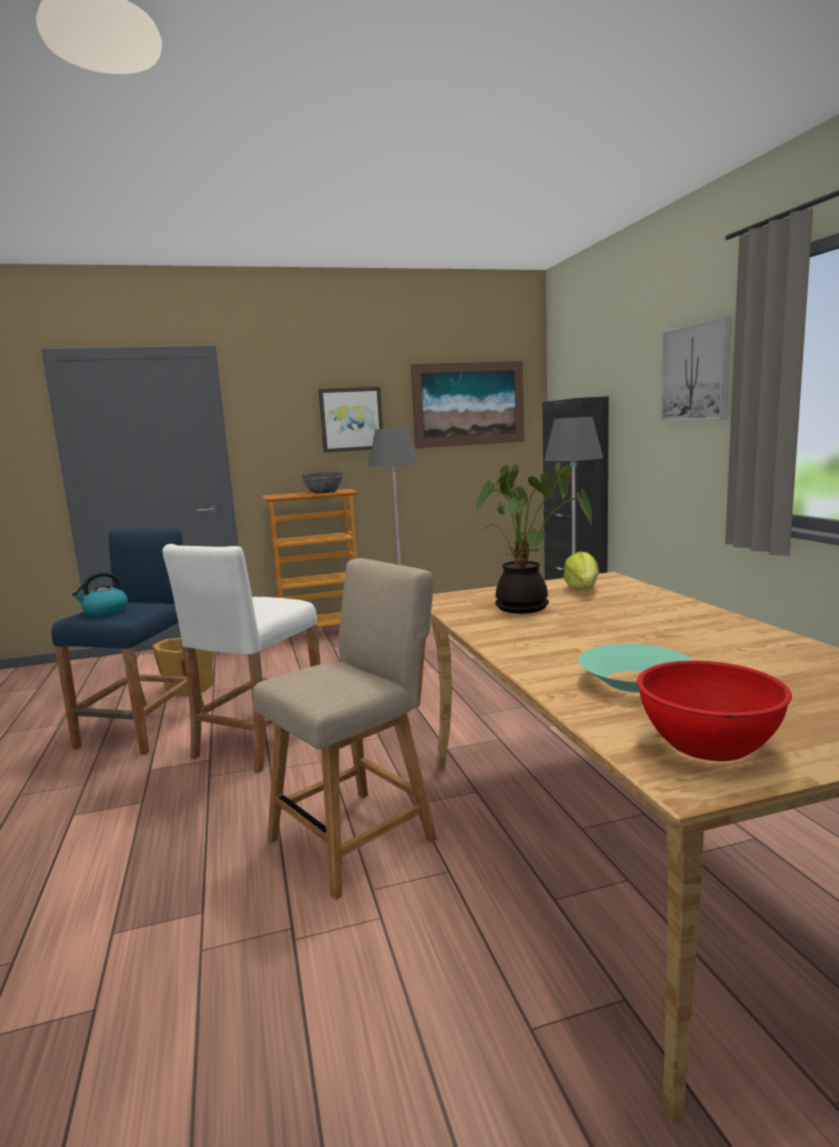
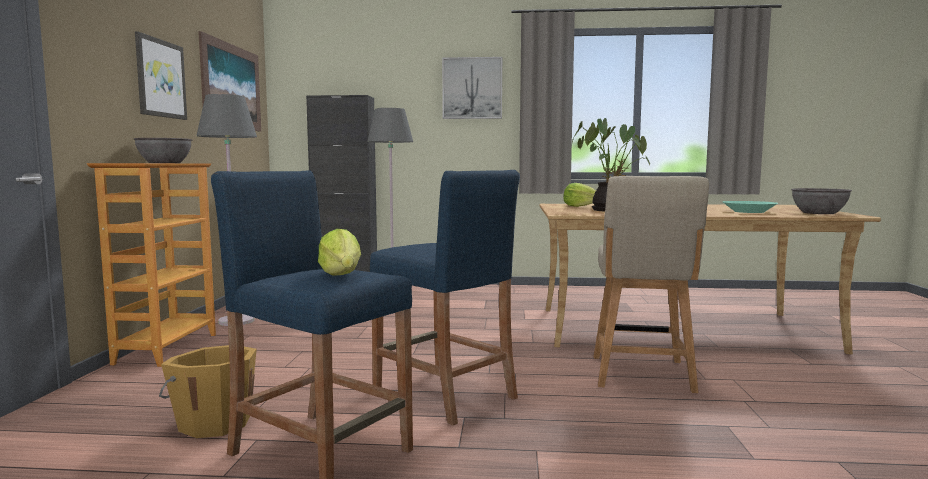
camera: 70 degrees left, 5 degrees down
(105, 612) = (342, 275): kettle -> lettuce
(260, 740) = (444, 394): white stool -> blue stool
(358, 836) = (642, 375): beige chair -> beige chair turned 150 degrees counterclockwise
(709, 743) = (819, 213): red bowl -> grey bowl

